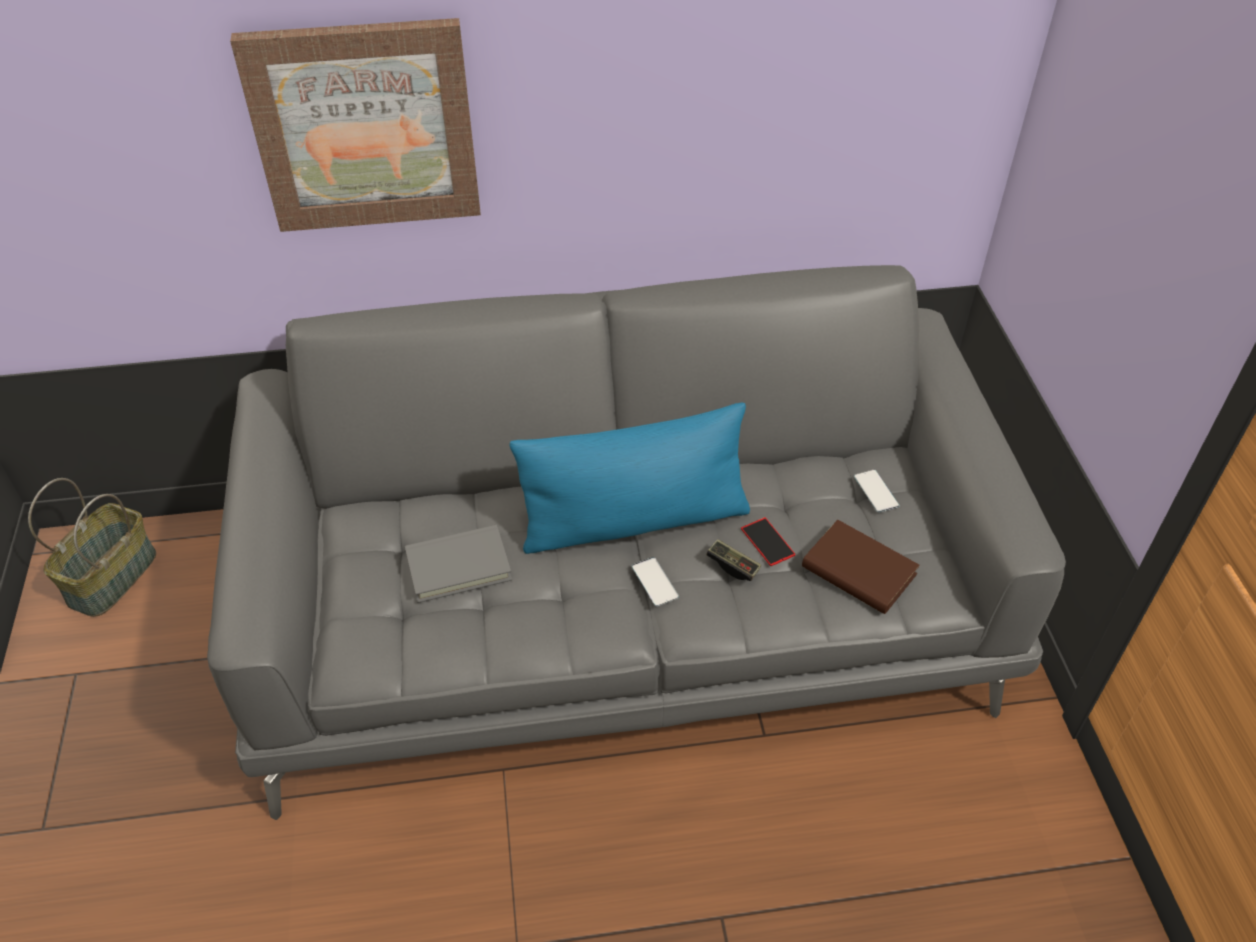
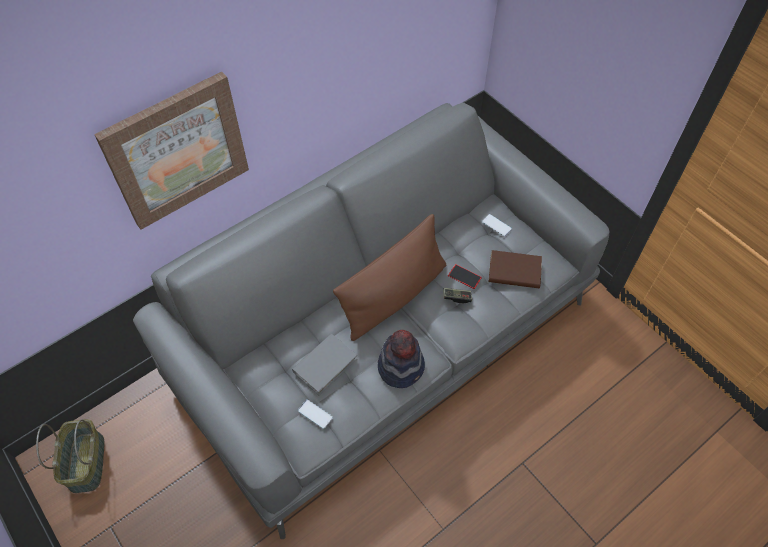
camera: 30 degrees left, 10 degrees up
(570, 623) = (401, 366): none -> hat
(634, 521) = (394, 296): blue pillow -> brown pillow
(654, 582) = (426, 324): phone -> phone (315, 414)

